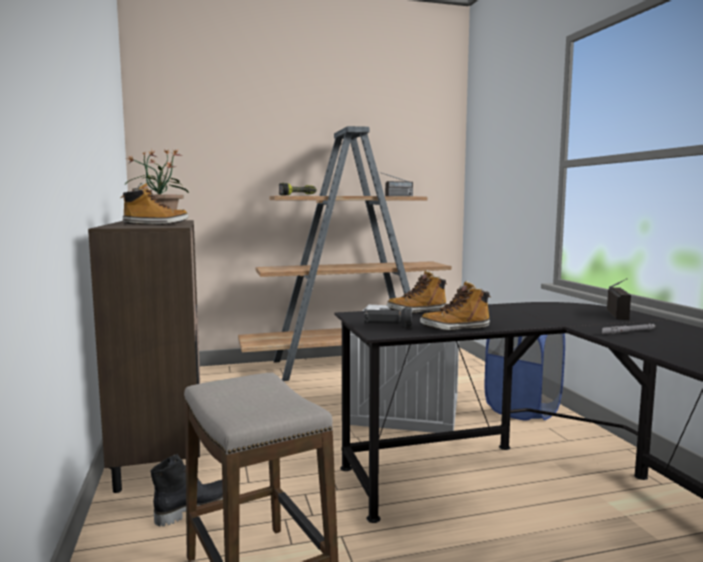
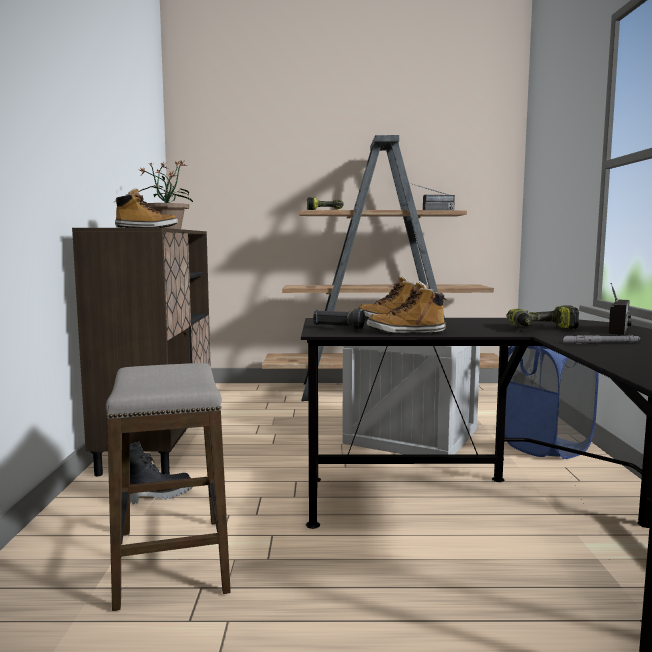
camera: 15 degrees right, 0 degrees up
(558, 316) = (542, 329): none -> power drill

